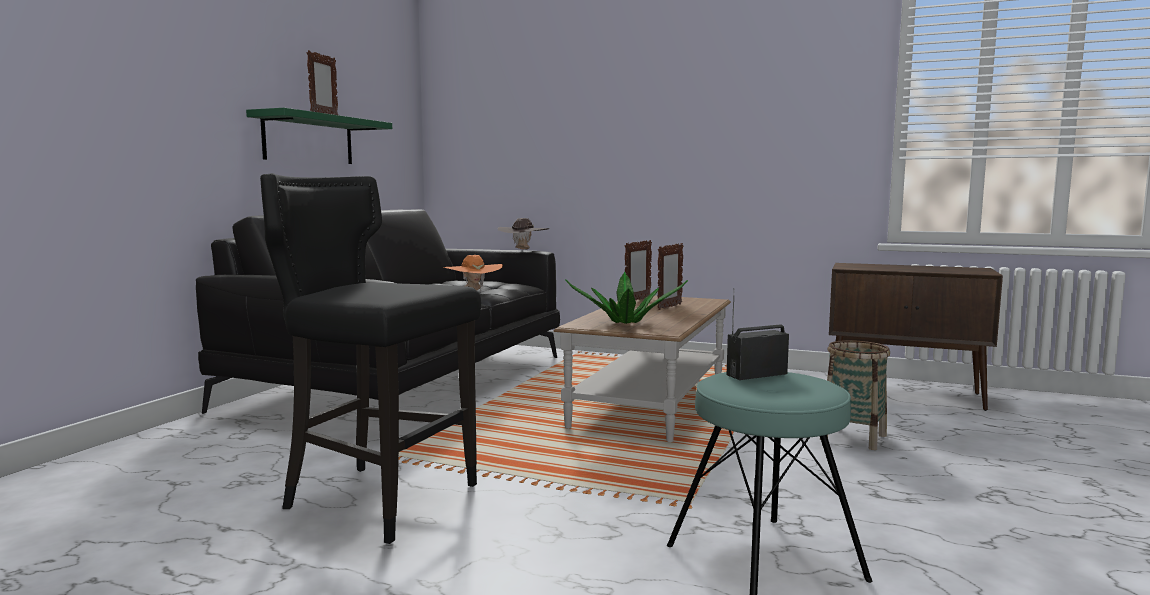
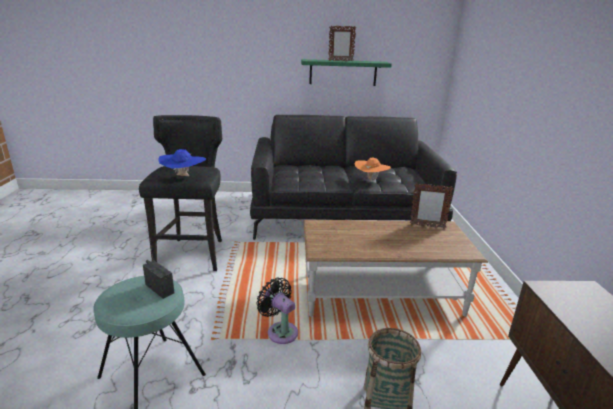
camera: 65 degrees right, 15 degrees up
(420, 288) = (183, 177): none -> blue hat
(523, 250) = (439, 162): brown hat -> none
(626, 323) = (335, 235): potted plant -> none
(669, 307) = (412, 240): picture frame -> none
(695, 463) = (280, 331): none -> black fan

